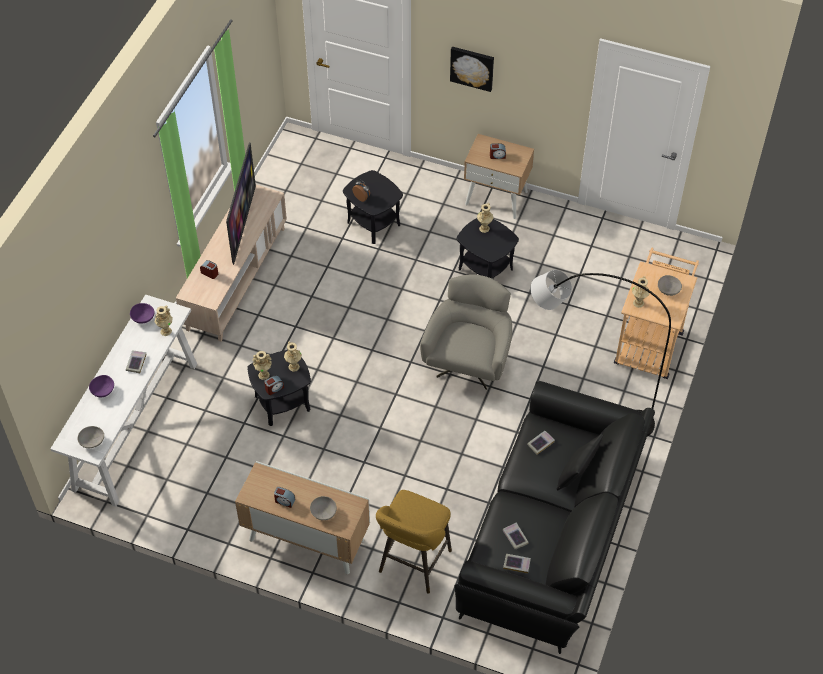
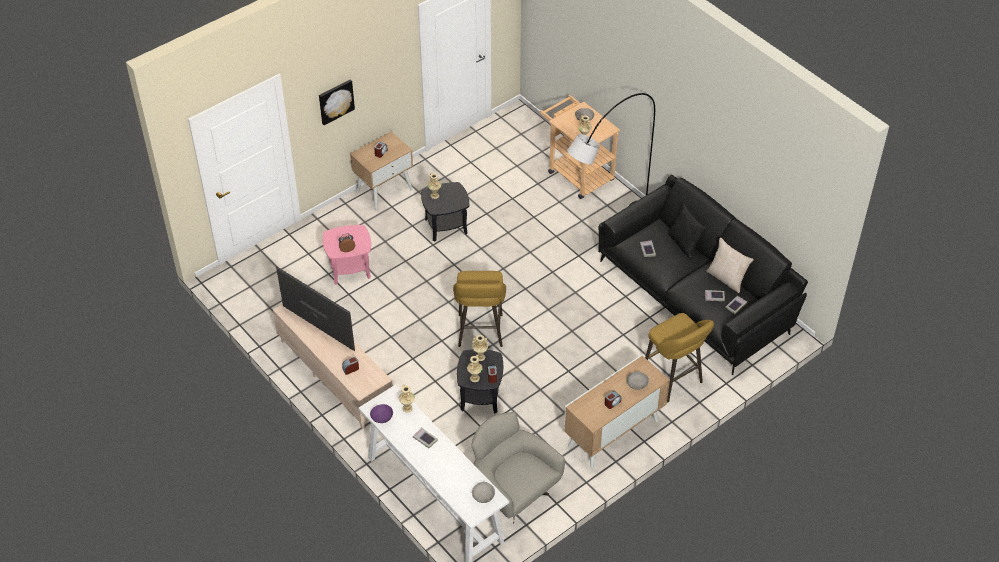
camera: 60 degrees left, 5 degrees down
(102, 390) = (437, 471): purple bowl -> none
(363, 364) = (480, 333): none -> yellow stool
(373, 223) = (349, 269): black side table -> pink side table
(468, 362) = (522, 273): grey armchair -> grey armchair (513, 493)
(553, 538) = (727, 278): none -> beige pillow

